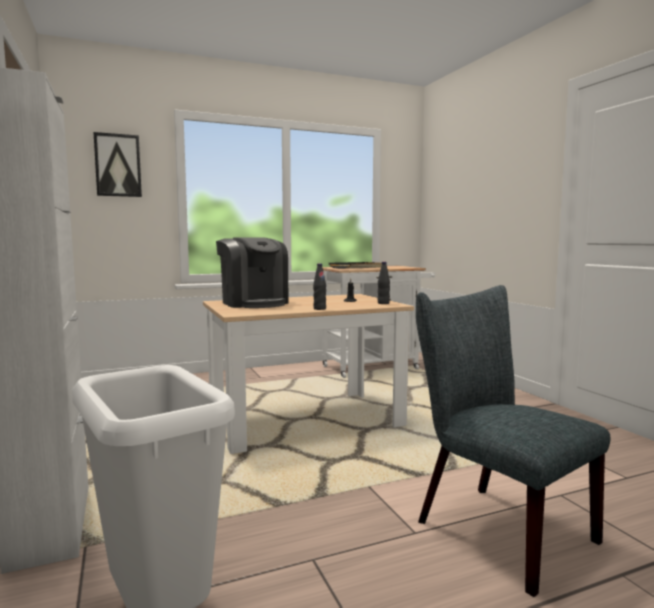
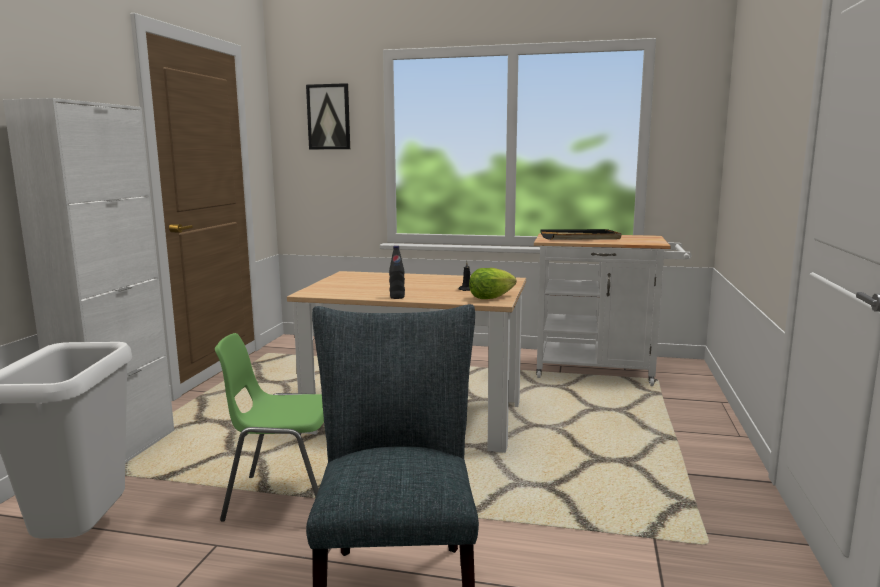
camera: 35 degrees right, 5 degrees up
(254, 303) = (368, 280): coffee machine -> none
(306, 504) = (285, 498): none -> green chair
(383, 303) = (490, 298): black bottle -> lettuce

